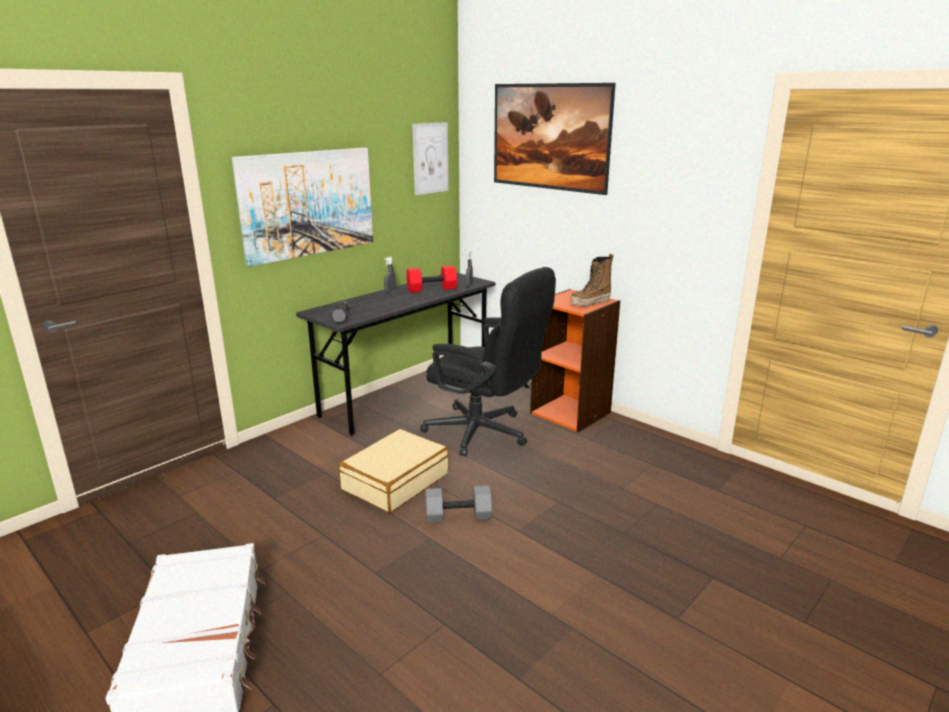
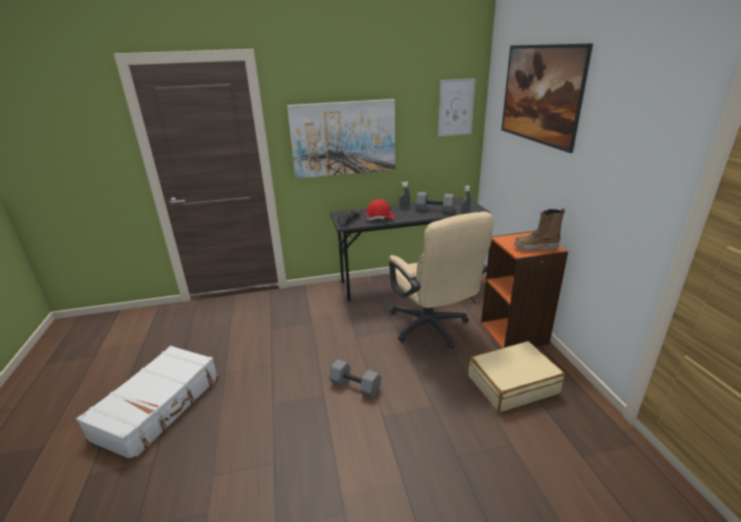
camera: 35 degrees right, 5 degrees up
(378, 308) = (380, 218): none -> red hard hat
(395, 481) = (342, 344): beige suitcase -> beige suitcase (512, 384)
(432, 289) = (435, 209): red dumbbell -> grey dumbbell
(485, 434) = (432, 329): black office chair -> beige office chair

